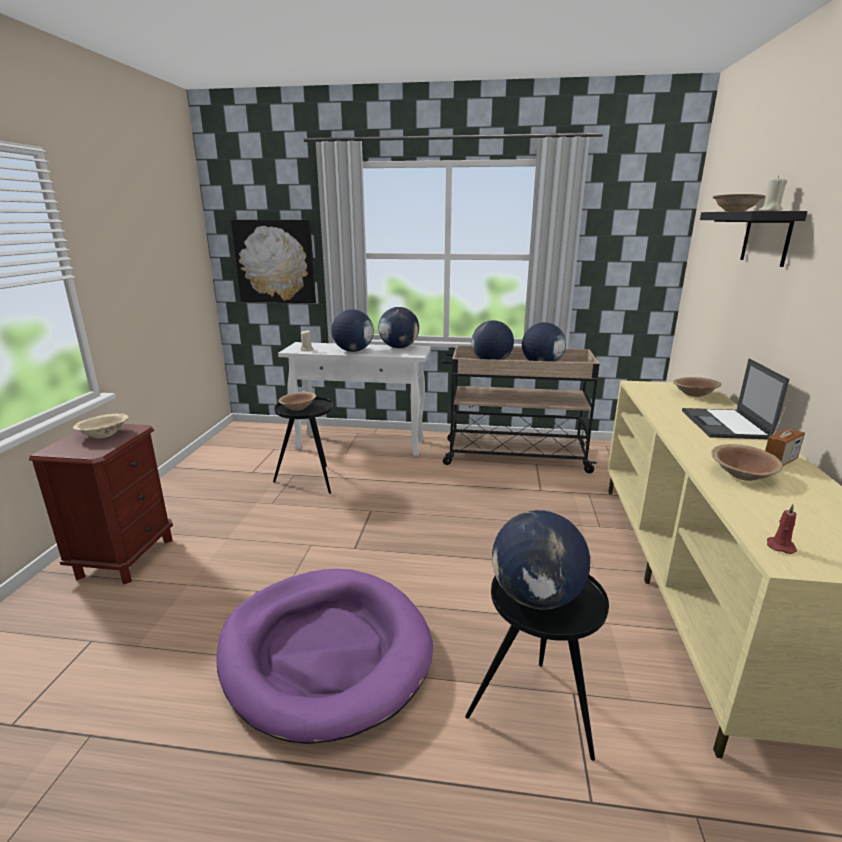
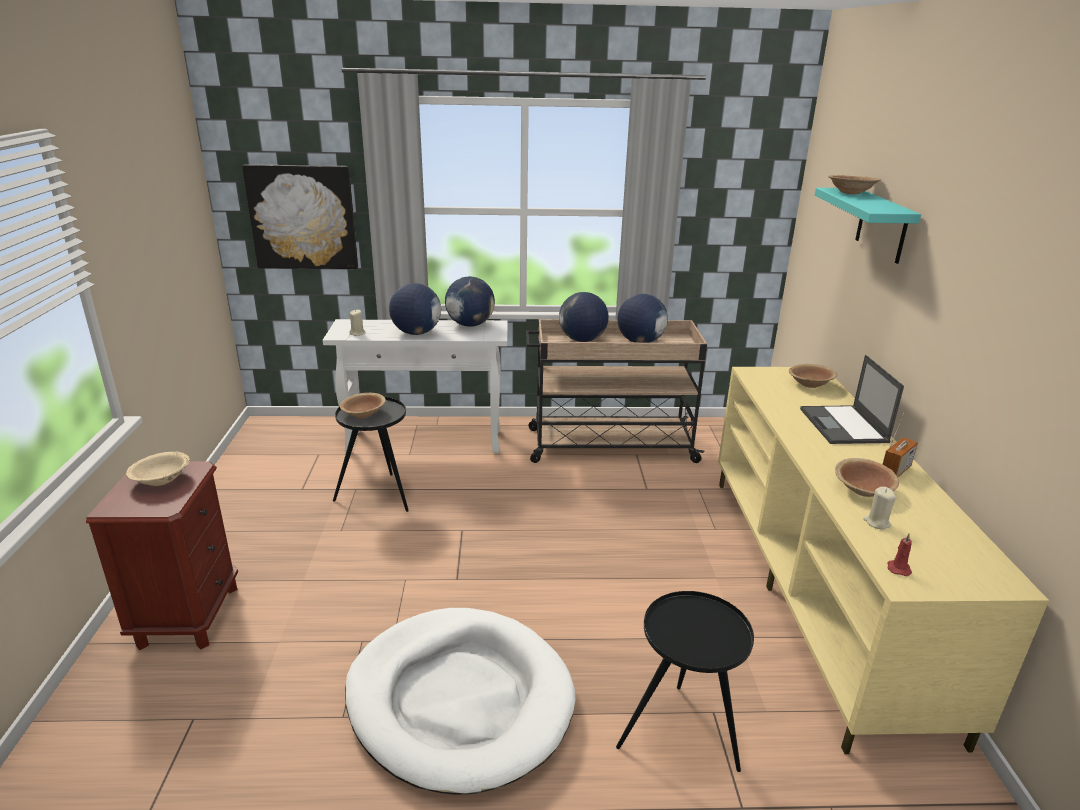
camera: 10 degrees left, 5 degrees up
(325, 652) = (459, 700): purple dog bed -> white dog bed
(536, 597) = (687, 632): globe -> none
(766, 237) = (882, 226): black shelf -> turquoise shelf
(770, 210) = (886, 205): beige candle -> beige candle (876, 522)

